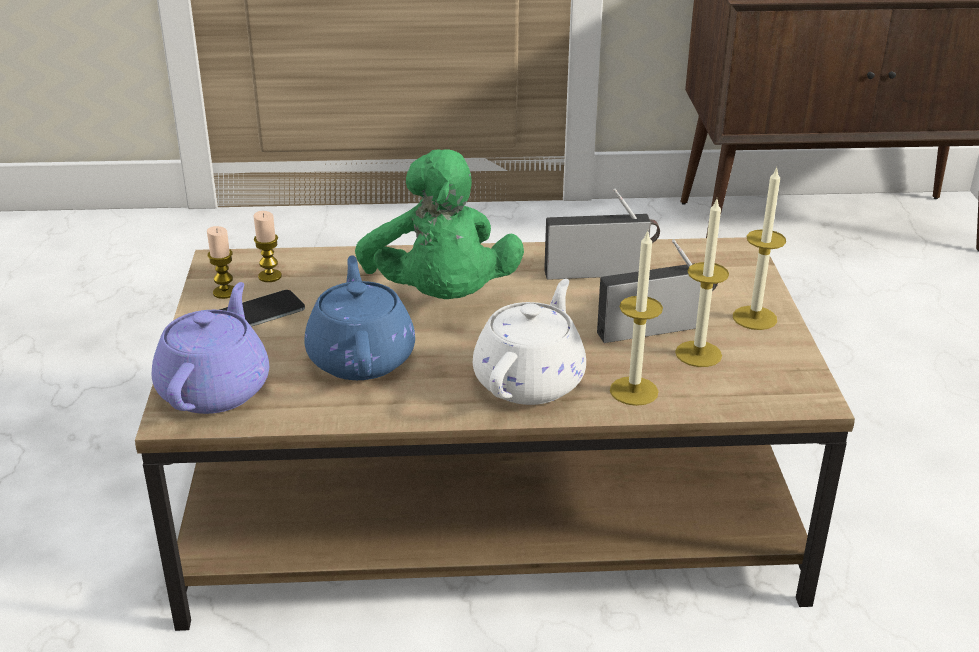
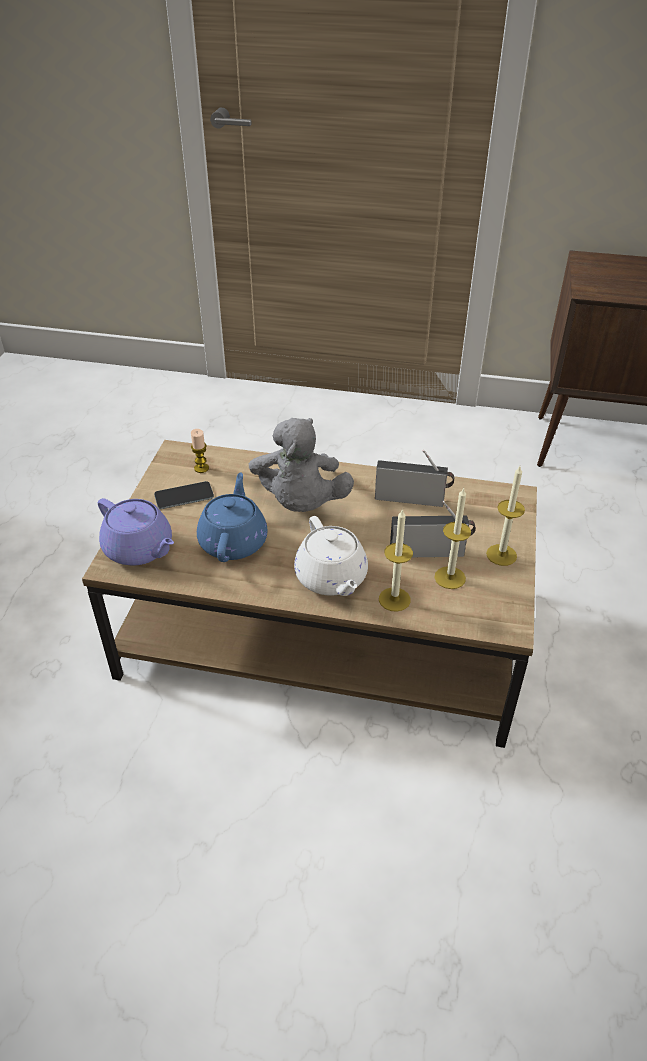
camera: 15 degrees right, 10 degrees up
(216, 388) = (139, 549): purple teapot -> purple teapot turned 105 degrees clockwise
(225, 292) = (170, 476): candle -> none
(440, 298) = (300, 503): green plush toy -> grey plush toy
(530, 380) = (331, 578): white teapot -> white teapot turned 120 degrees clockwise

